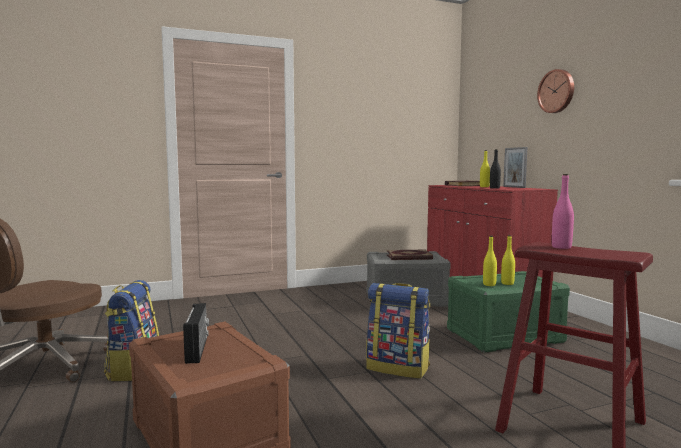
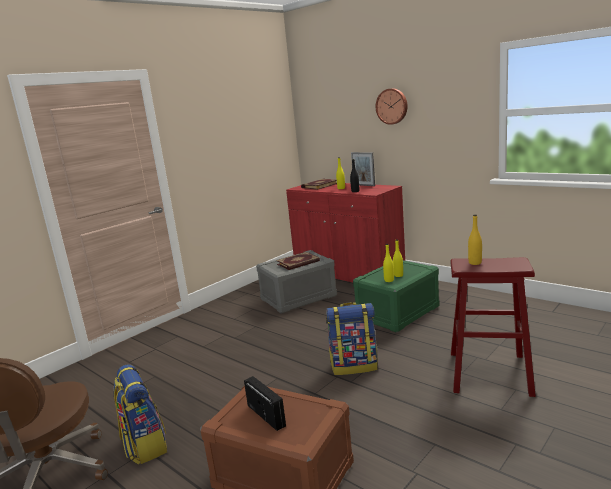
camera: 25 degrees left, 10 degrees up
(561, 247) = (475, 263): pink bottle -> yellow bottle

